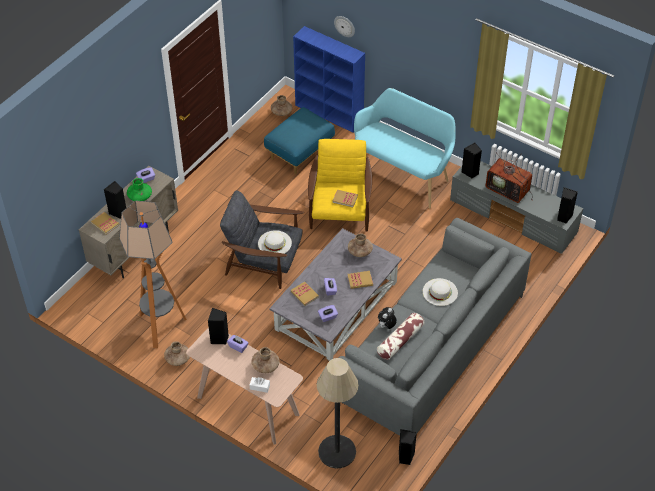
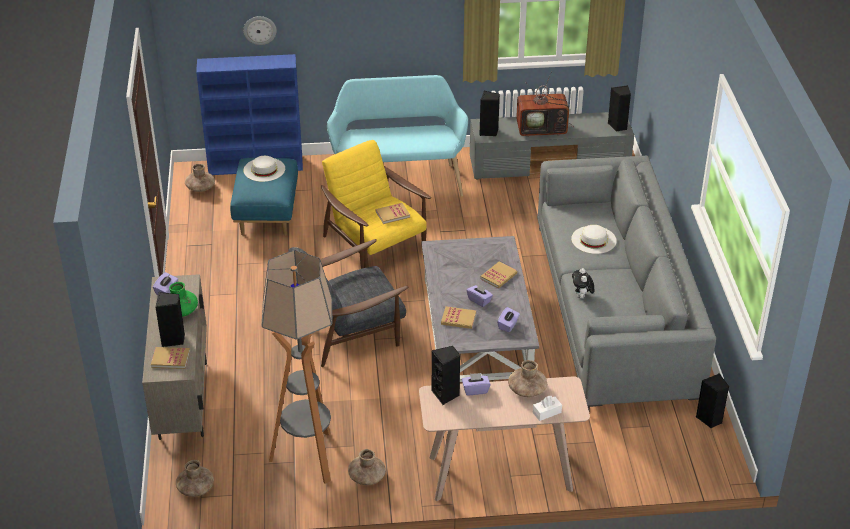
camera: 40 degrees left, 10 degrees down
(274, 243) = (368, 290): white hat -> white hat (264, 169)
(337, 452) = (641, 457): floor lamp -> none
(360, 251) = (465, 251): brown vase -> brown vase (195, 488)
(400, 341) = (611, 301): pillow -> none

